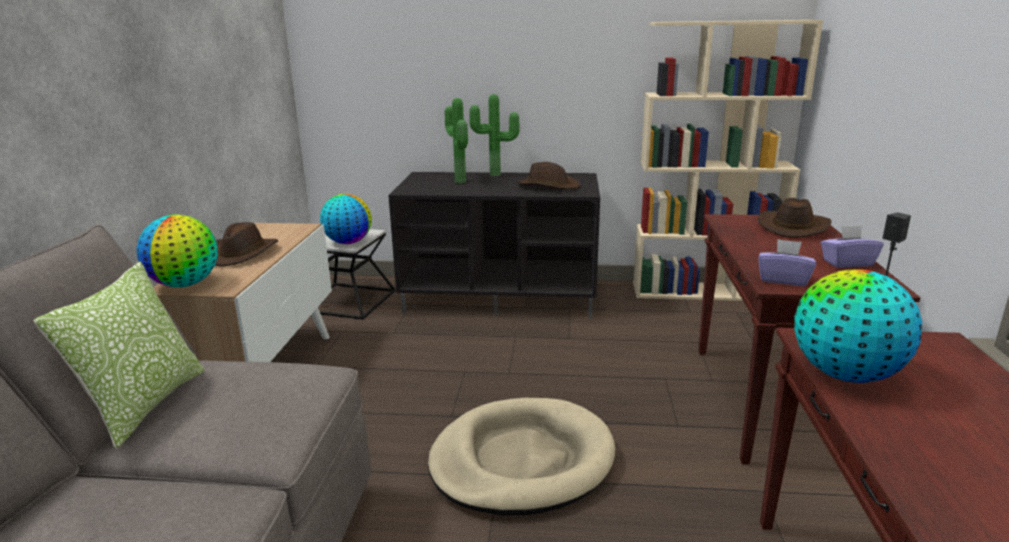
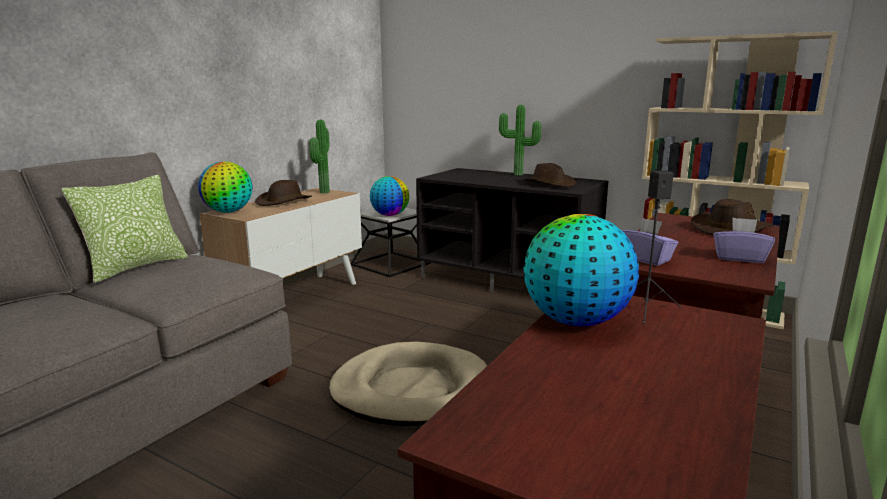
camera: 25 degrees right, 5 degrees down
(458, 182) = (481, 176): potted plant -> potted plant (322, 192)

